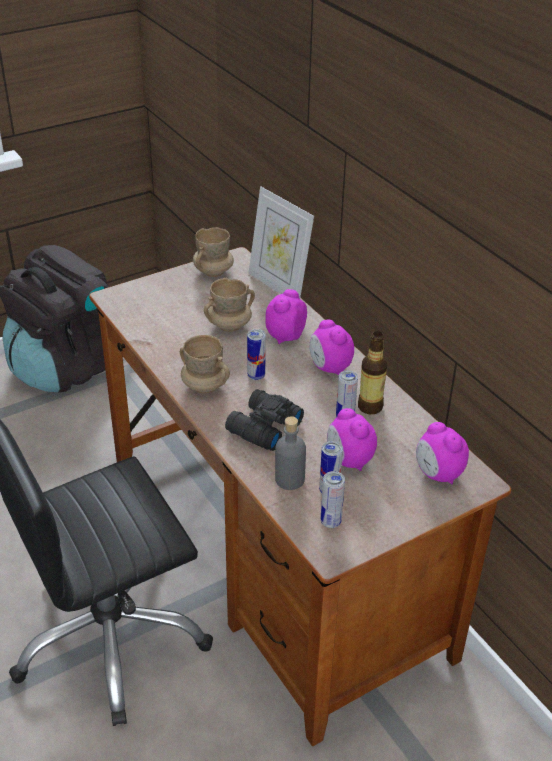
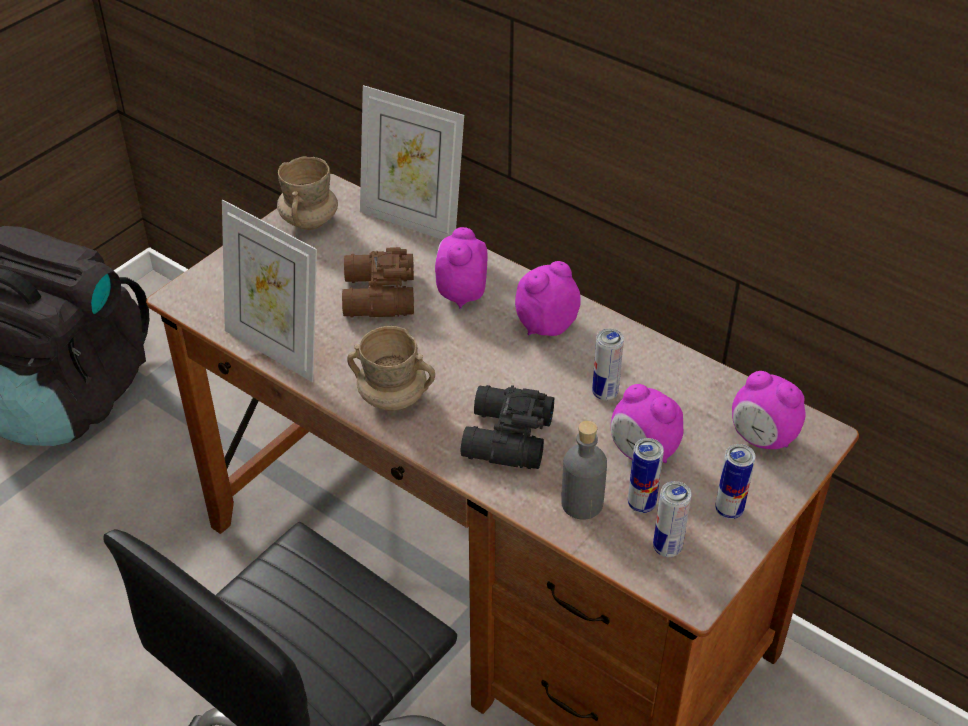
camera: 20 degrees left, 5 degrees up
(150, 339) = (276, 349): none -> picture frame
(230, 325) = (377, 297): beige mug -> brown binoculars
(256, 376) = (454, 363): can -> can (729, 510)
(329, 368) = (545, 325): alarm clock -> alarm clock turned 105 degrees clockwise
(370, 407) = (628, 367): bottle -> none

